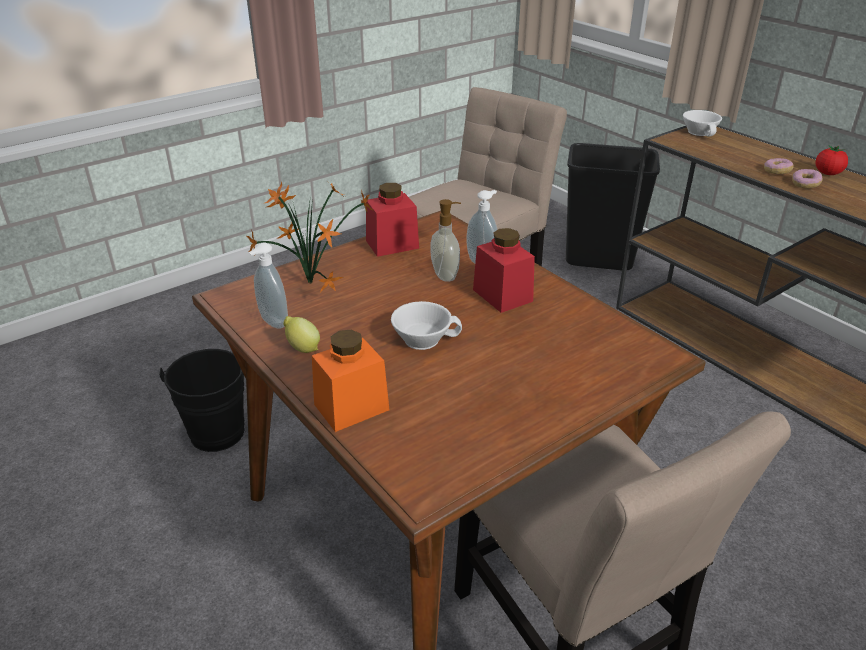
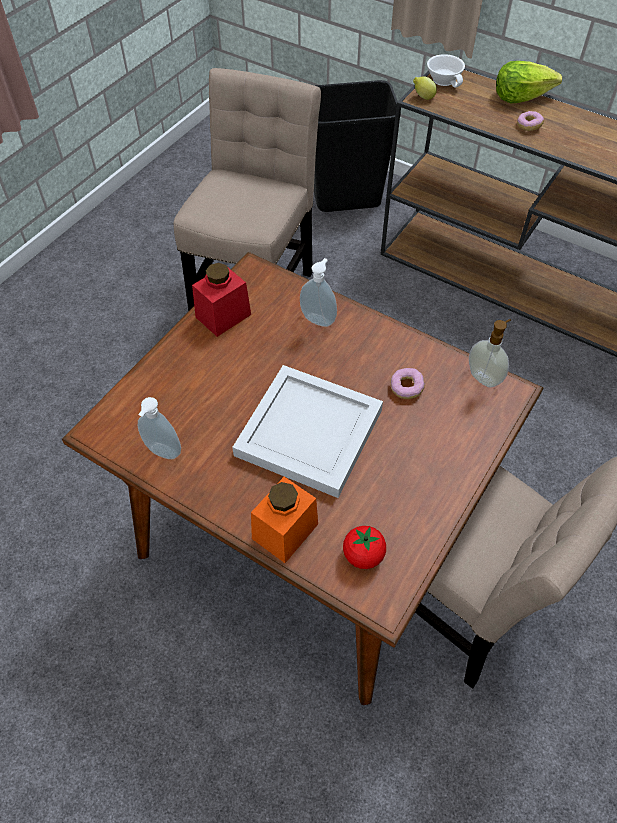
camera: 20 degrees left, 20 degrees up
(217, 429) = (69, 495): black bucket -> none
(302, 348) = (207, 476): lemon -> lemon (423, 97)
(310, 282) = (170, 390): potted plant -> none
(423, 338) = (308, 430): white cup -> white tray
(446, 275) = (292, 344): soap dispenser -> soap dispenser (484, 377)
(502, 295) = (353, 357): red jar -> none
(777, 152) = (521, 96): none -> lettuce
(805, 184) = (557, 139): donut -> donut (406, 388)
(827, 173) = (571, 119): tomato -> tomato (363, 555)

